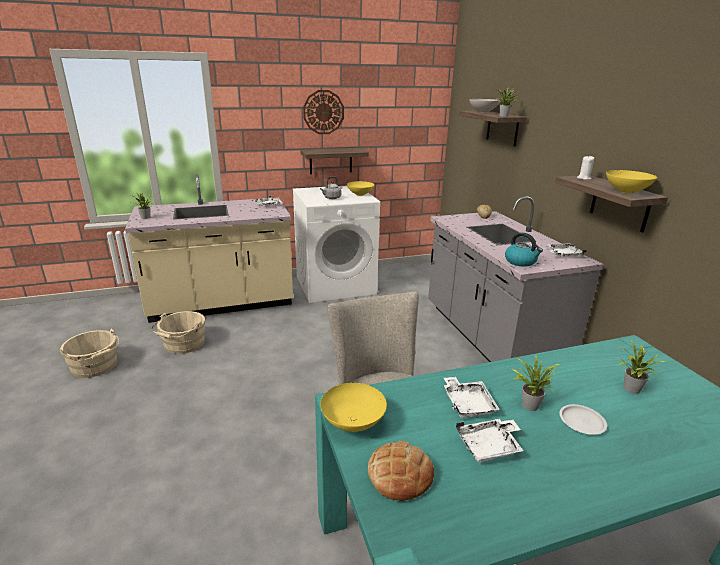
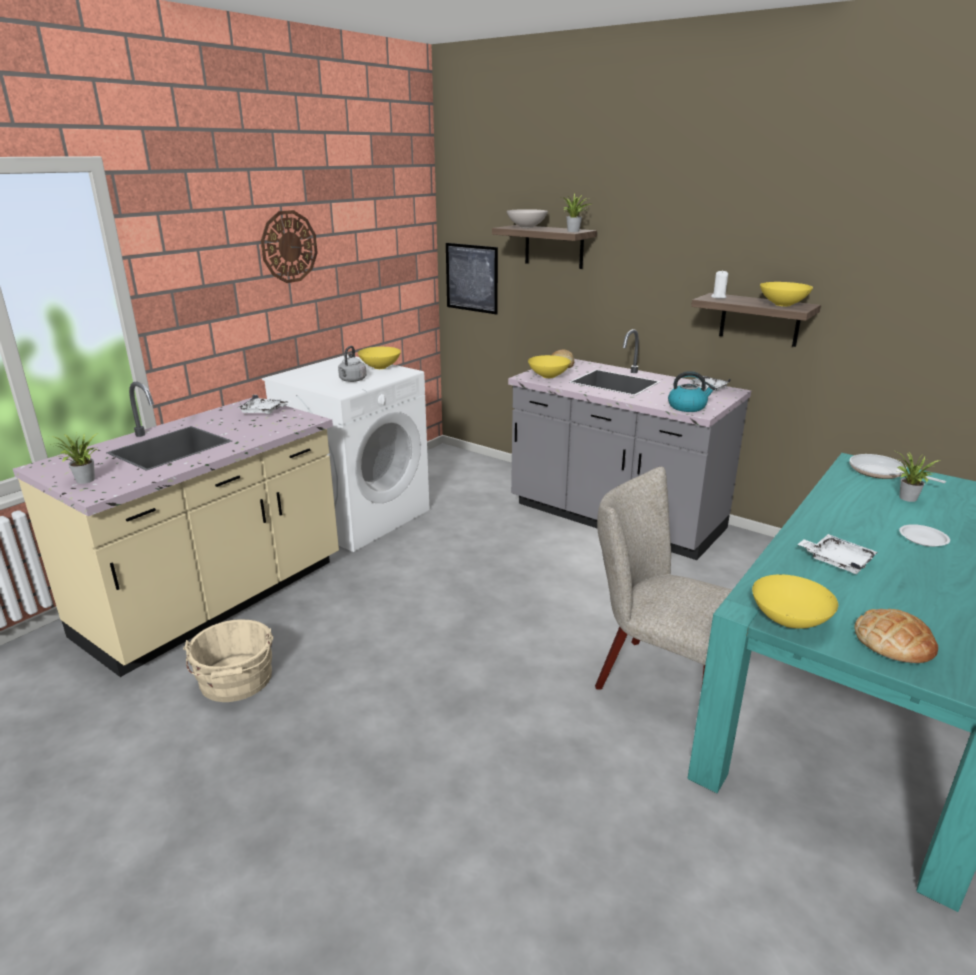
camera: 35 degrees left, 0 degrees up
(96, 366) = (122, 781): beige bucket -> none
(330, 161) = (306, 323): shelf -> none
(459, 220) = (548, 376): none -> yellow bowl
(460, 147) = (471, 278): none -> picture
(489, 446) = (906, 587): white tray -> none
(528, 404) = (872, 541): potted plant -> none
(643, 361) = (881, 472): none -> frying pan

